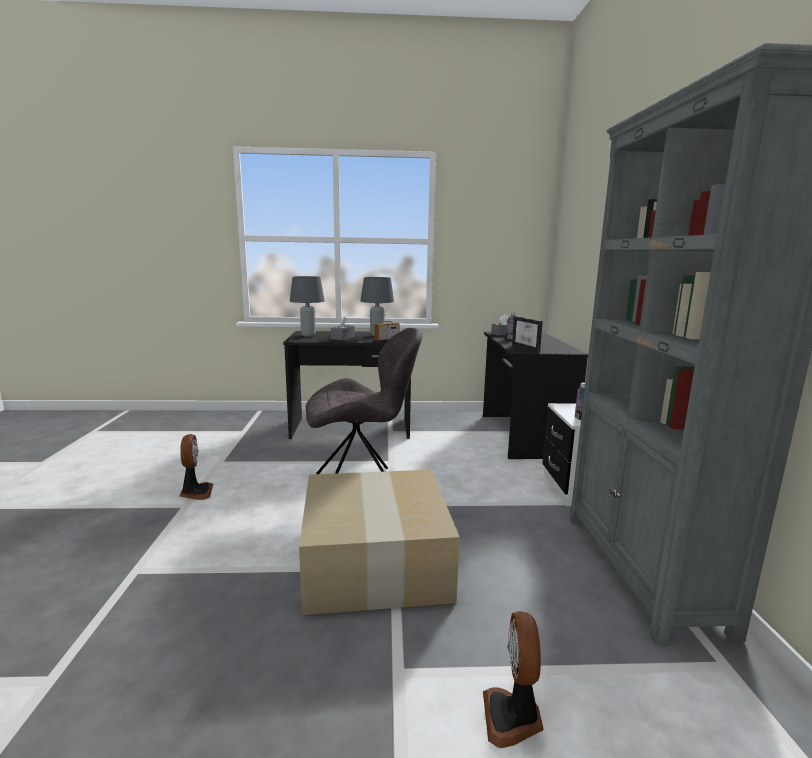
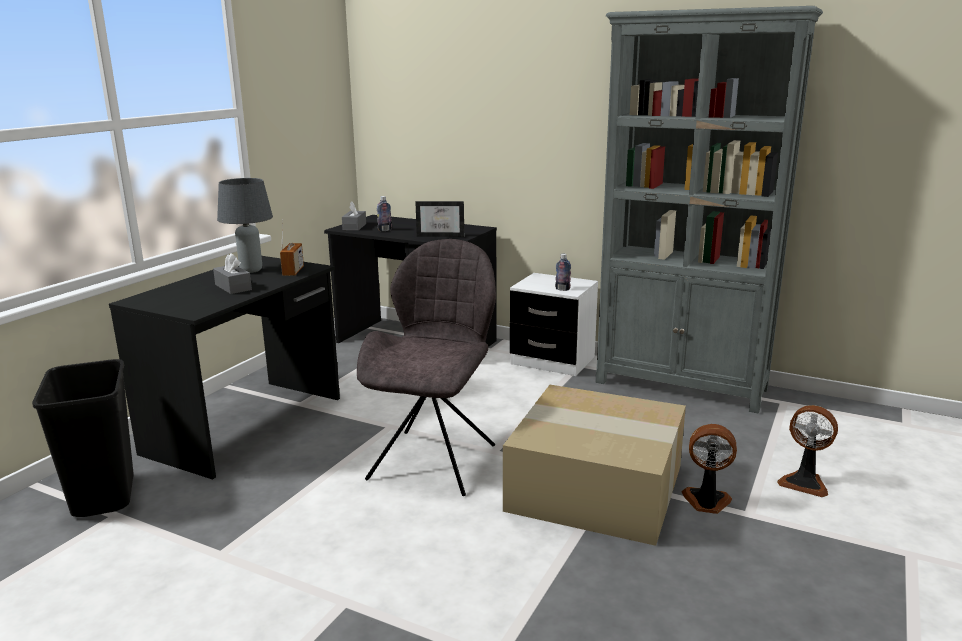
camera: 60 degrees left, 5 degrees up
(196, 492) = (309, 588): fan -> fan (706, 502)
(258, 425) = (105, 496): none -> black trash can
(308, 335) = (173, 301): grey table lamp -> none

